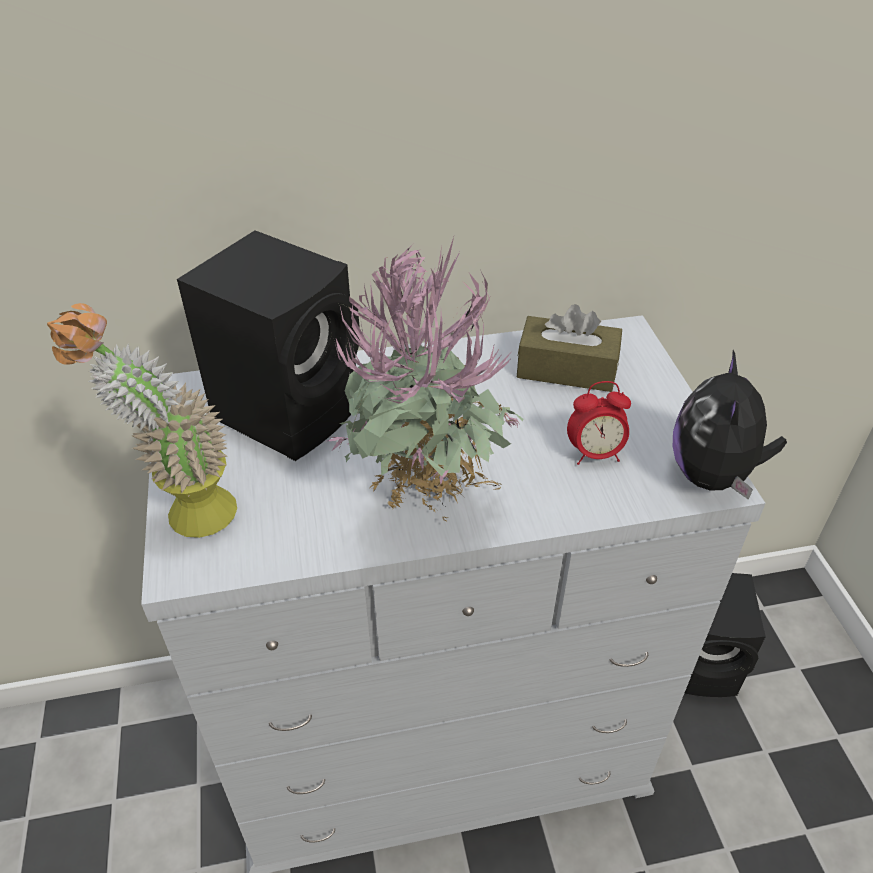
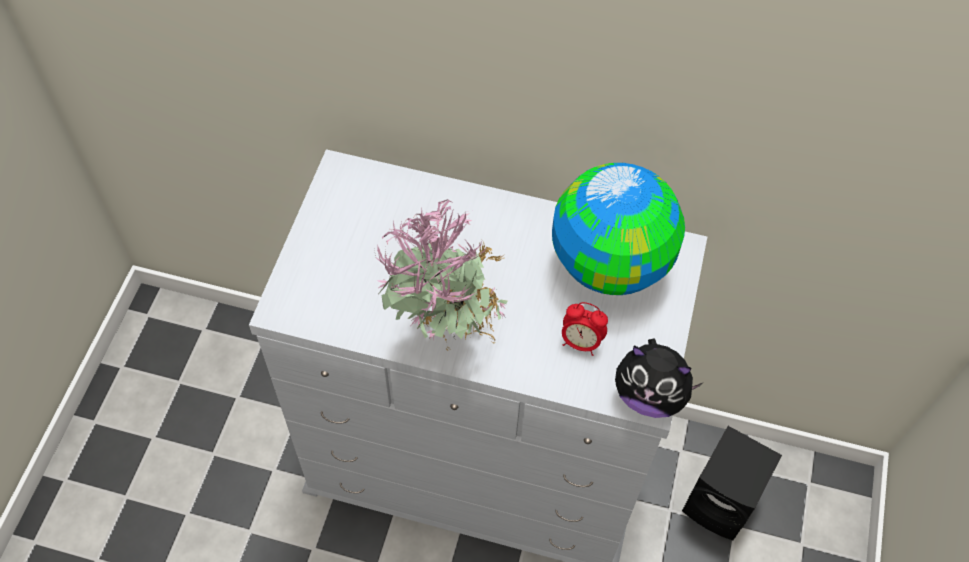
camera: 25 degrees right, 15 degrees up
(183, 514) = (297, 272): potted plant -> none
(291, 409) = (400, 217): black speaker -> none
(566, 369) = (611, 263): brown tissue box -> globe
(713, 476) = (649, 395): plush toy -> plush toy turned 105 degrees counterclockwise

